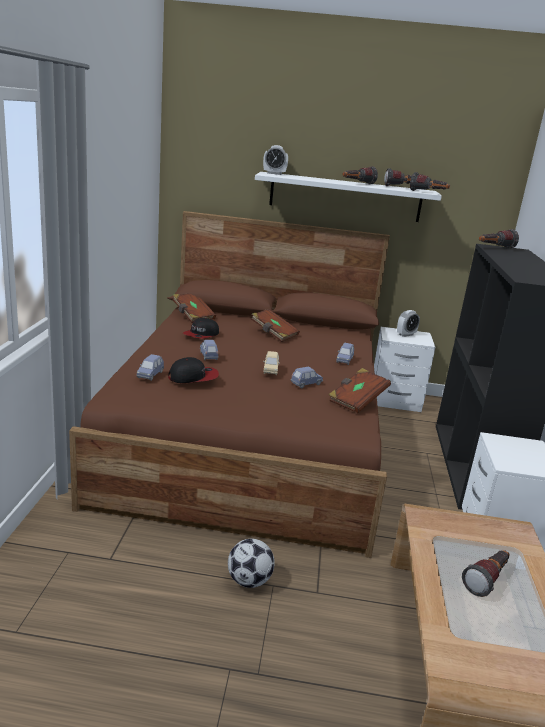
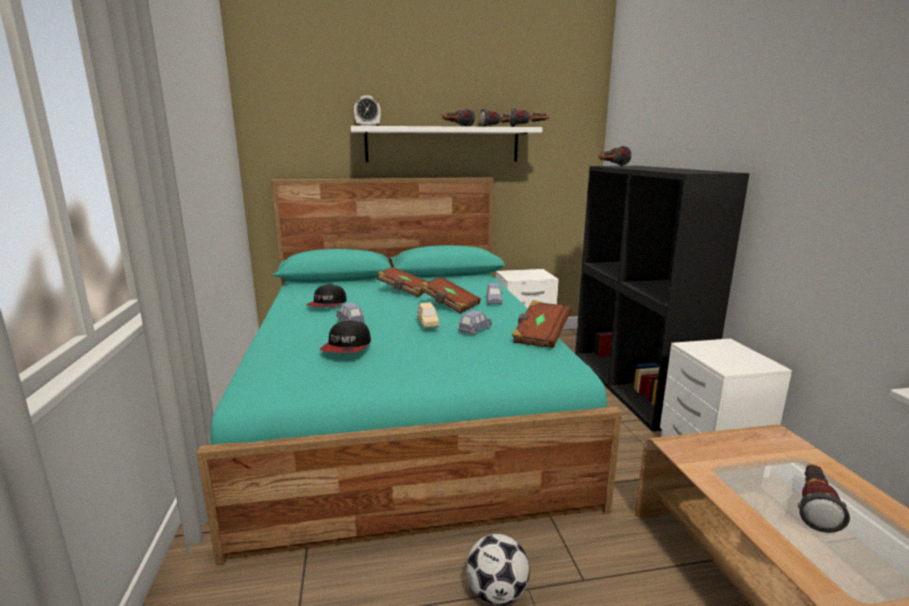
camera: 15 degrees left, 5 degrees down
(150, 375) = (291, 355): blue toy car -> none
(192, 316) = (306, 289): brown book -> brown book (449, 305)
(193, 377) = (347, 346): cap -> cap turned 135 degrees clockwise
(251, 435) = (404, 406): brown bed -> turquoise bed
(406, 335) = (524, 273): alarm clock -> none

